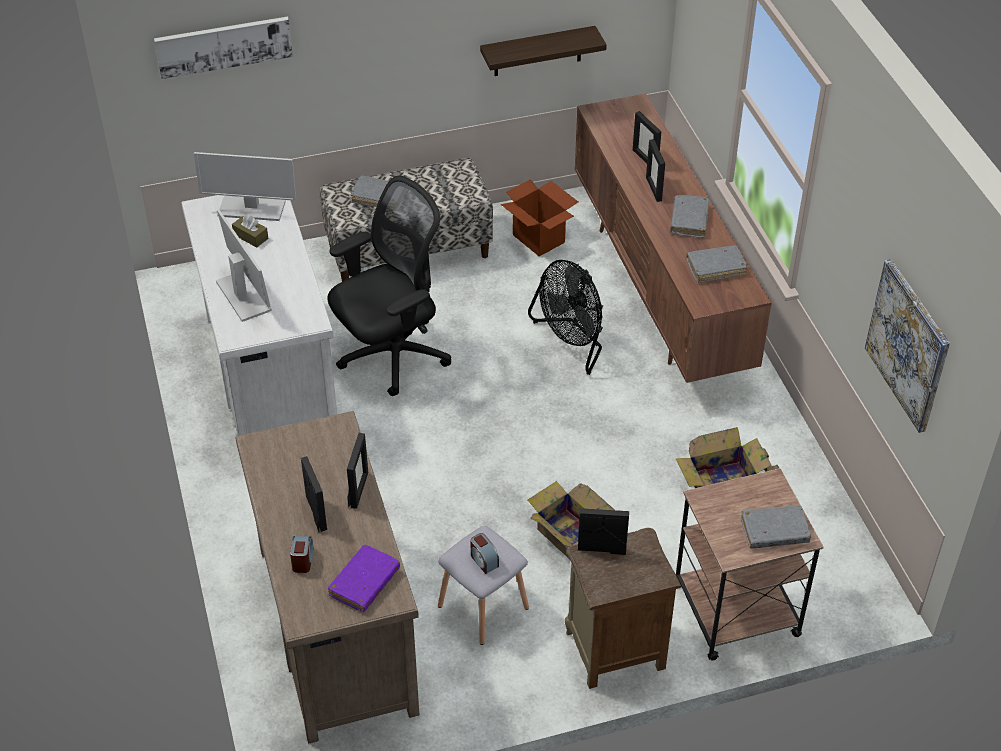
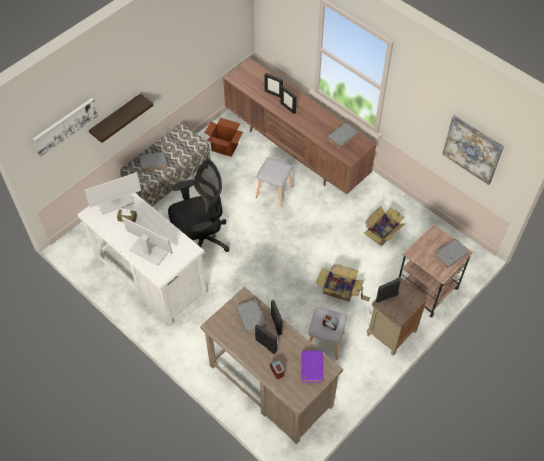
camera: 30 degrees left, 10 degrees up
(390, 359) = (200, 241): black office chair -> black office chair turned 45 degrees clockwise
(537, 51) = (201, 60): shelf -> shelf (116, 118)
(574, 338) = (275, 191): black fan -> grey stool
(689, 220) = (314, 118): grey book -> grey book (251, 318)

